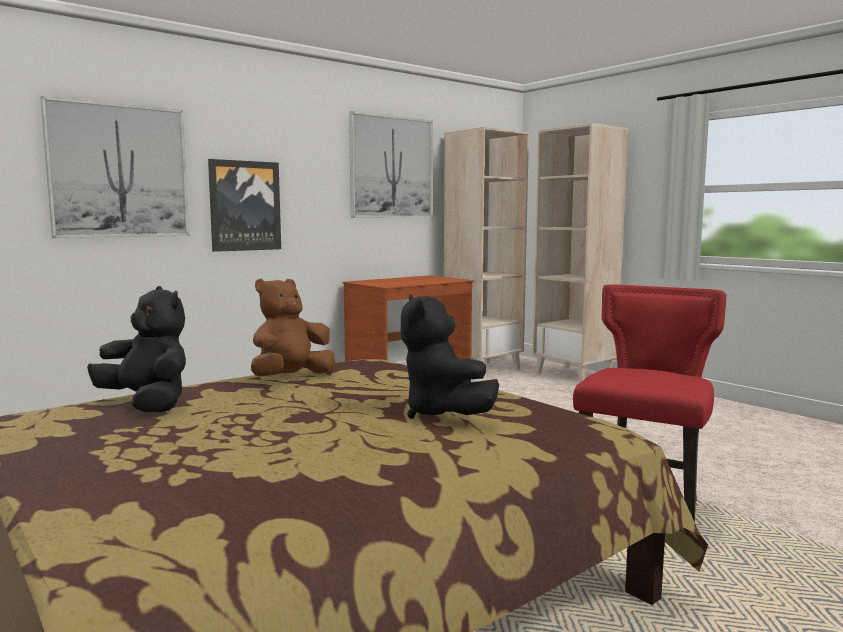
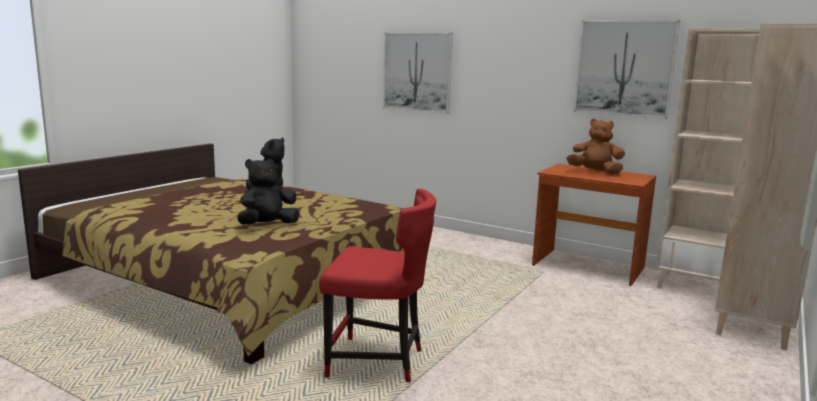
camera: 70 degrees right, 5 degrees up
(245, 206) = (487, 96): picture -> none
(291, 378) = (327, 199): brown plush toy -> brown plush toy (595, 172)

